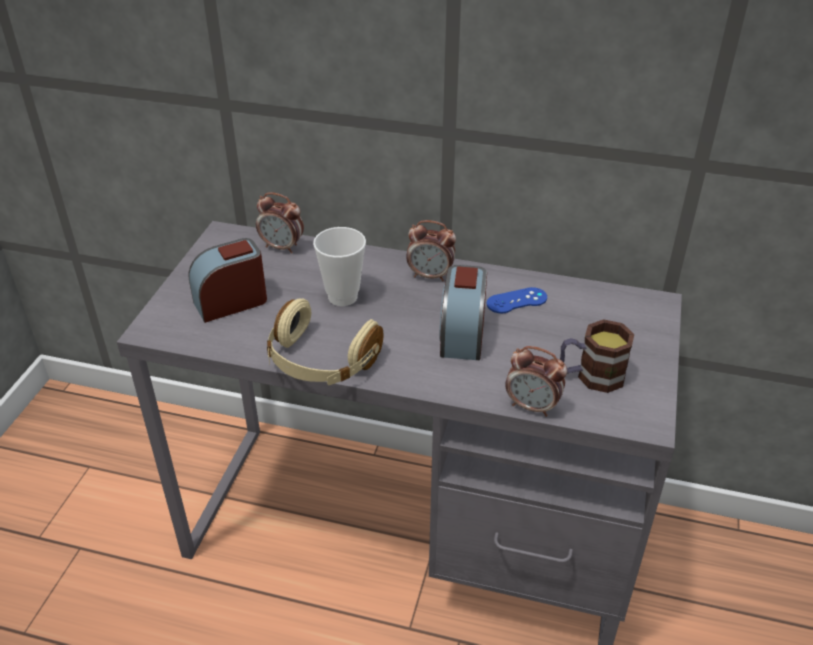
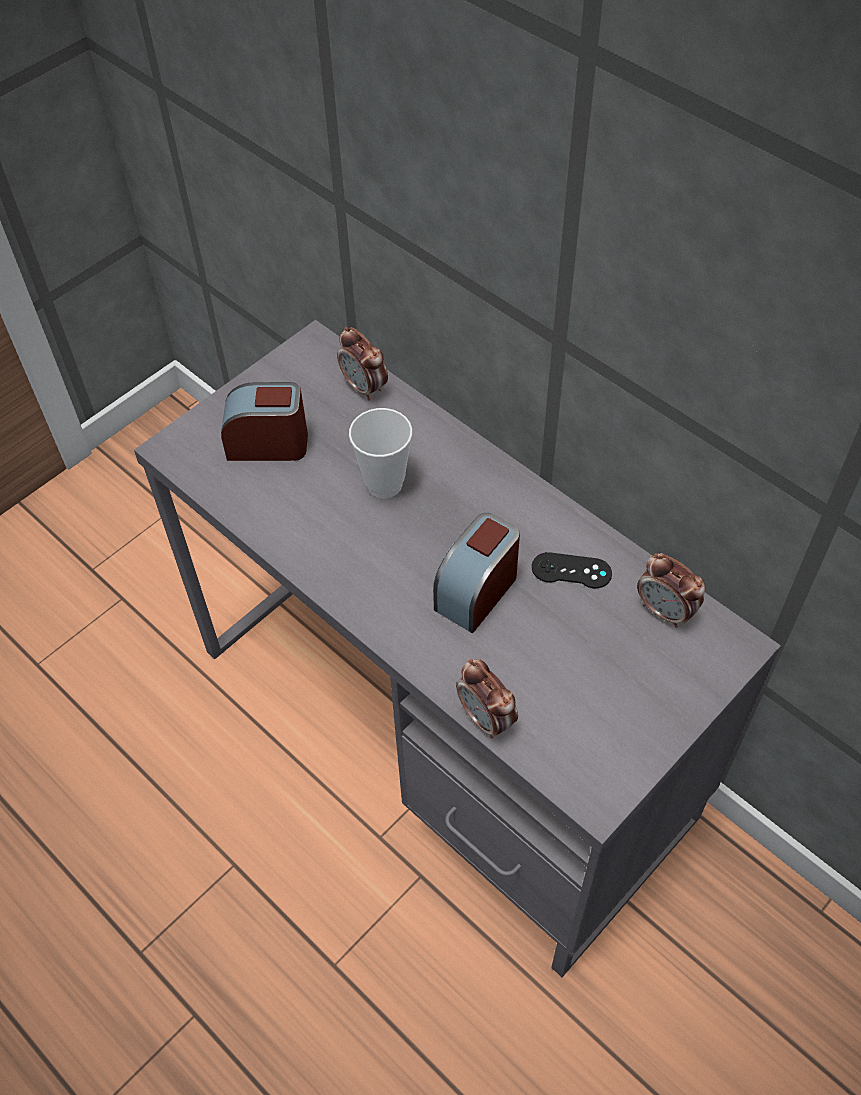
camera: 30 degrees right, 15 degrees up
(320, 362) = (308, 561): beige headphones -> none
(430, 275) = (498, 494): alarm clock -> alarm clock (665, 611)
(516, 301) = (571, 571): blue game controller -> black game controller
(590, 376) = (579, 710): mug -> none

